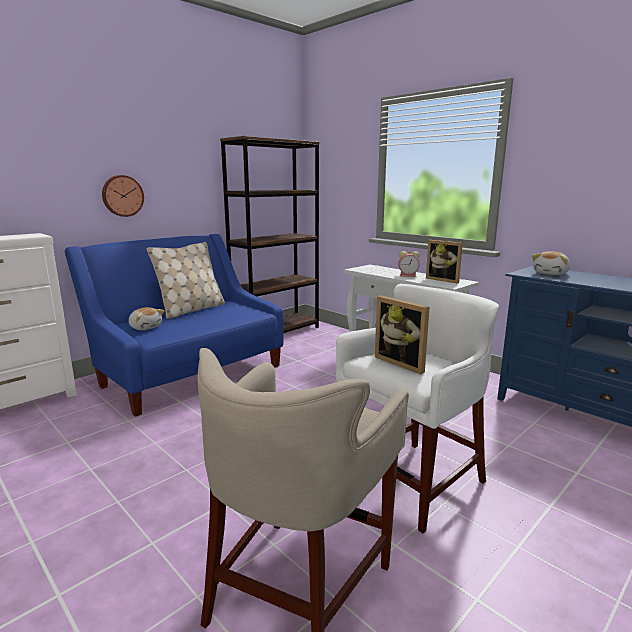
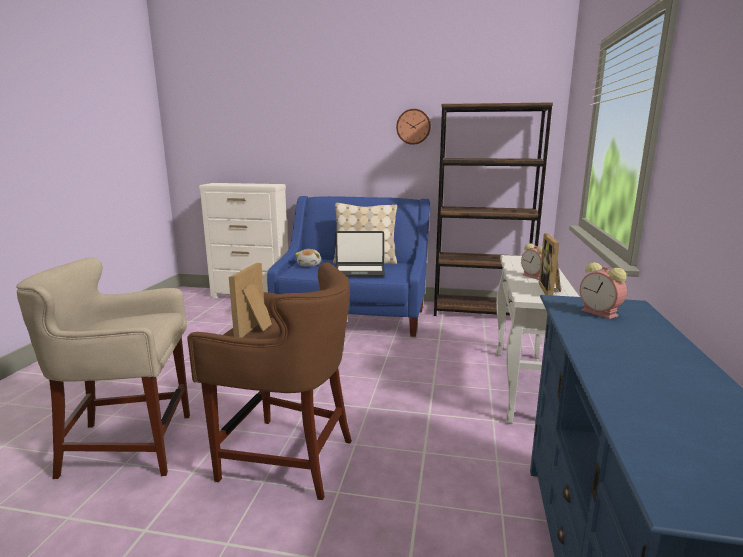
camera: 55 degrees right, 0 degrees up
(122, 196) = (347, 159): wall clock -> wall clock (413, 126)
(216, 318) = (359, 271): none -> laptop
(413, 482) = (286, 457): white stool -> brown stool
(551, 273) = (601, 313): plush toy -> alarm clock

